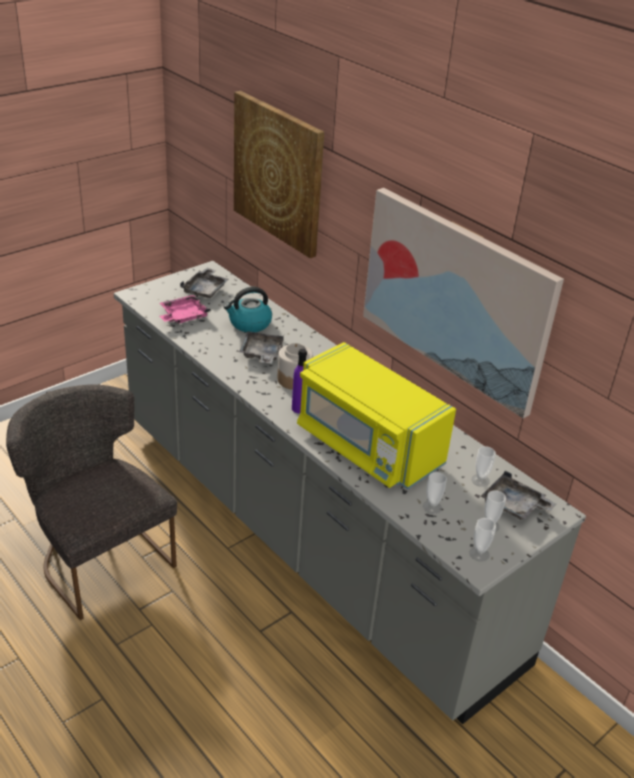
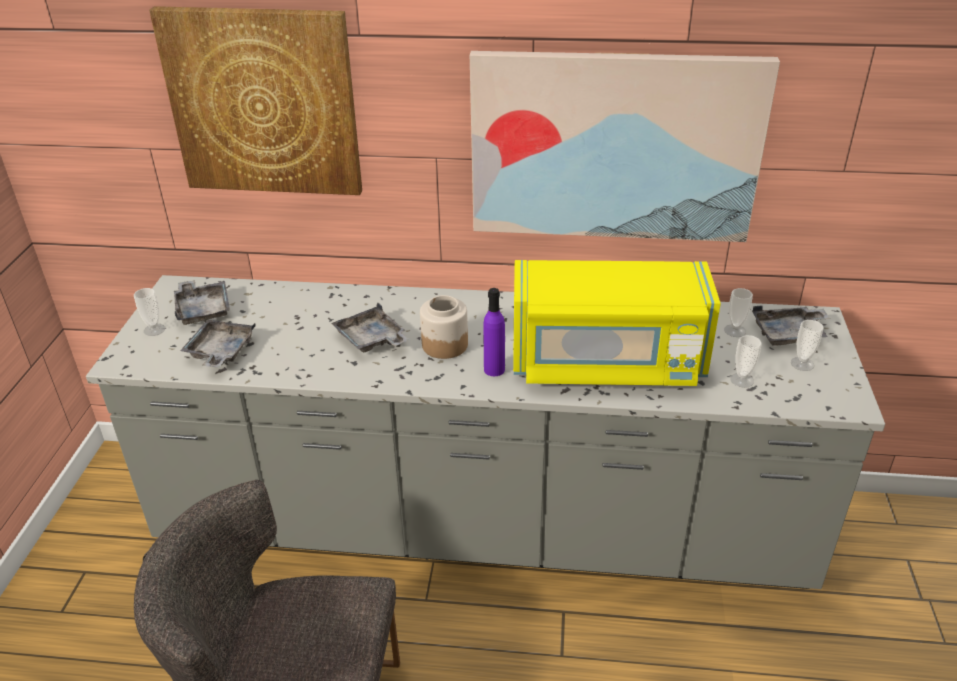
camera: 40 degrees left, 0 degrees up
(183, 316) = (220, 352): pink tray -> grey tray
(249, 324) = (310, 317): kettle -> none
(479, 554) = (835, 393): cup -> cup (154, 330)

